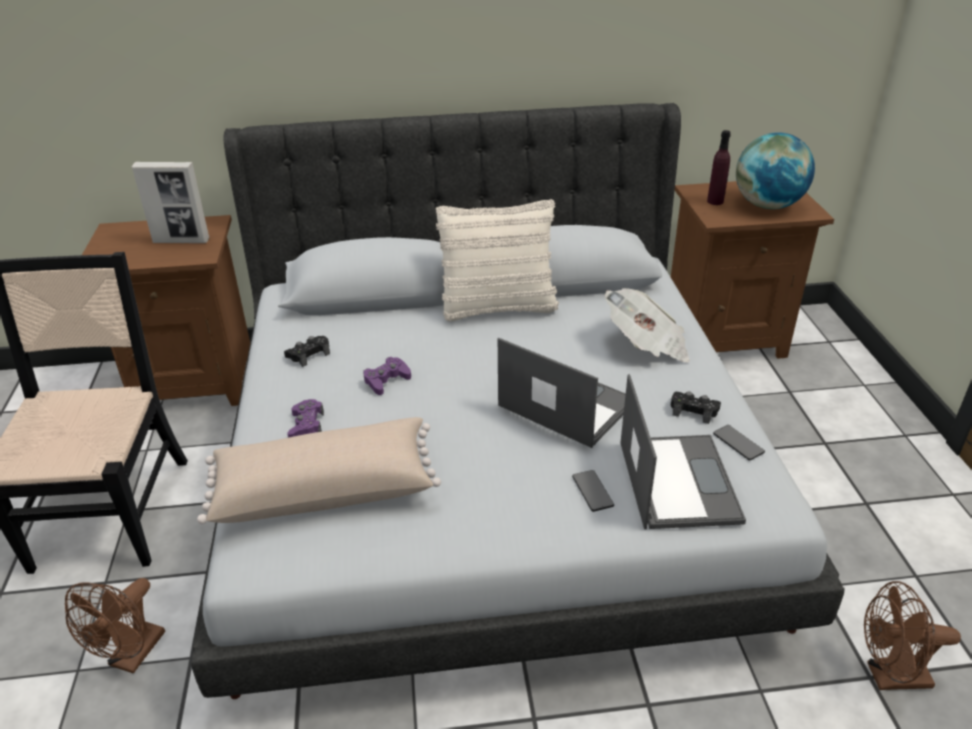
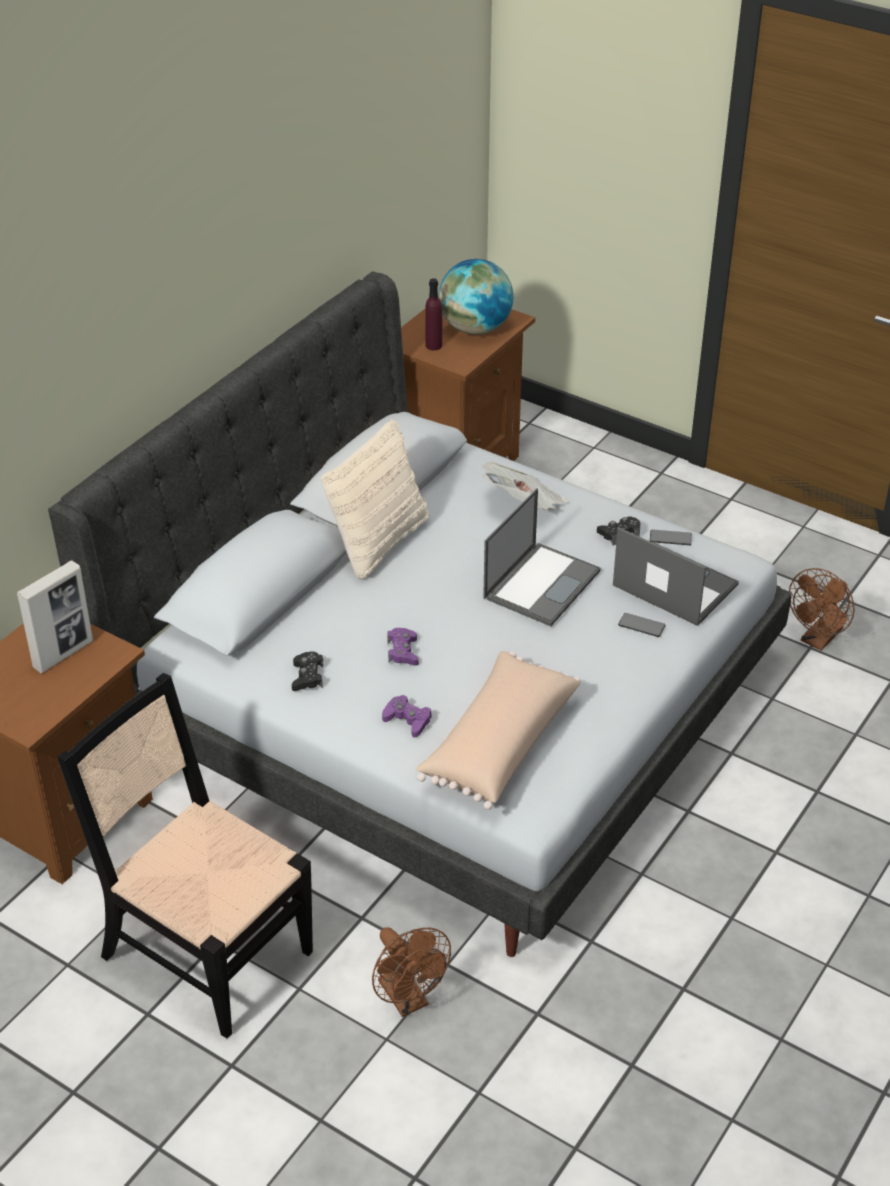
camera: 50 degrees left, 5 degrees up
(564, 403) = (542, 583): laptop -> laptop turned 135 degrees clockwise

